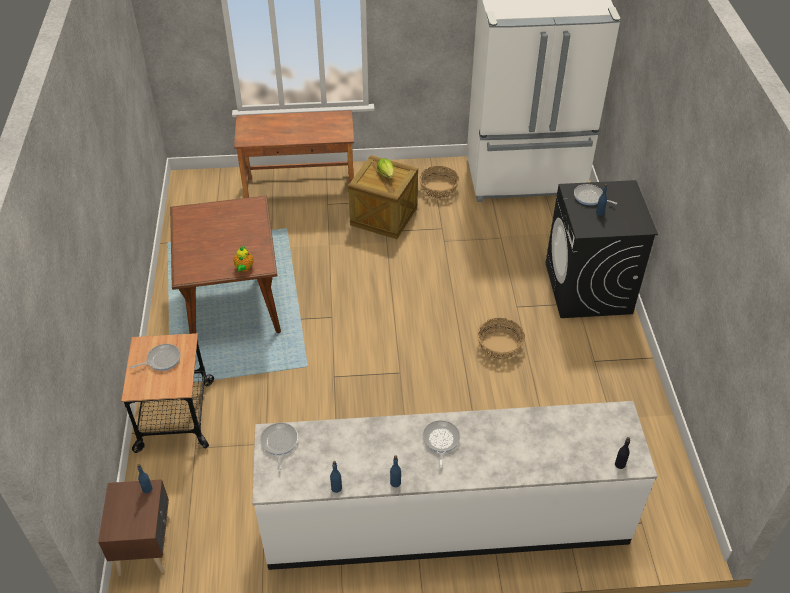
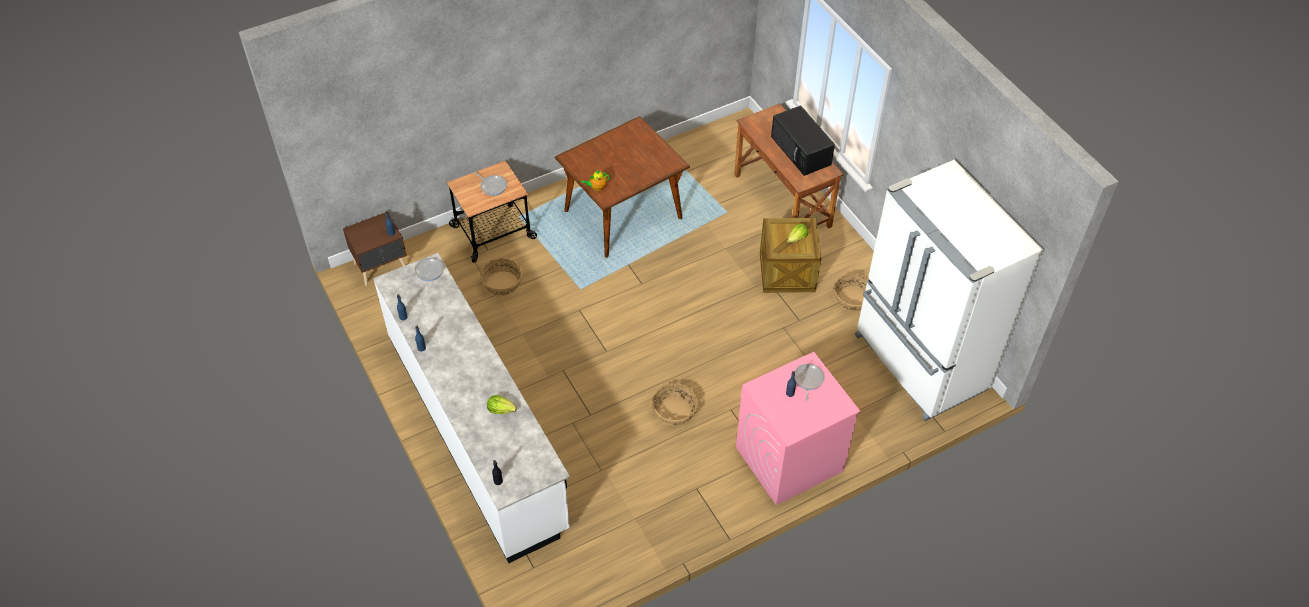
camera: 65 degrees right, 5 degrees up
(254, 431) = (502, 283): none -> basket
(306, 123) = (801, 151): none -> black microwave
(440, 440) = (470, 362): frying pan -> none
(522, 432) = (501, 409): none -> lettuce
(588, 288) = (789, 459): black washing machine -> pink washing machine

